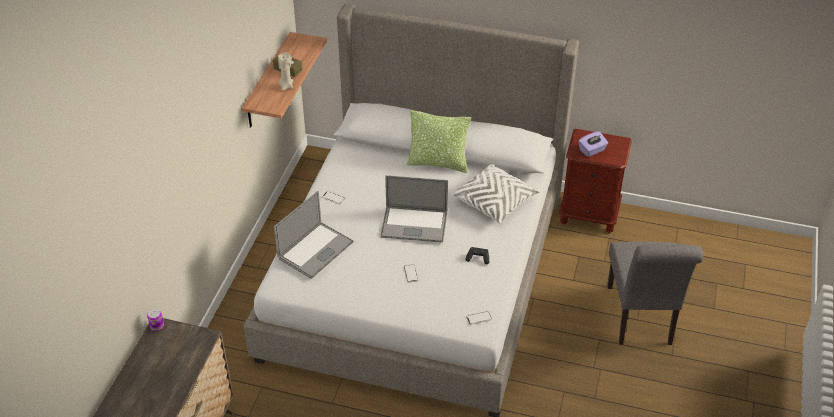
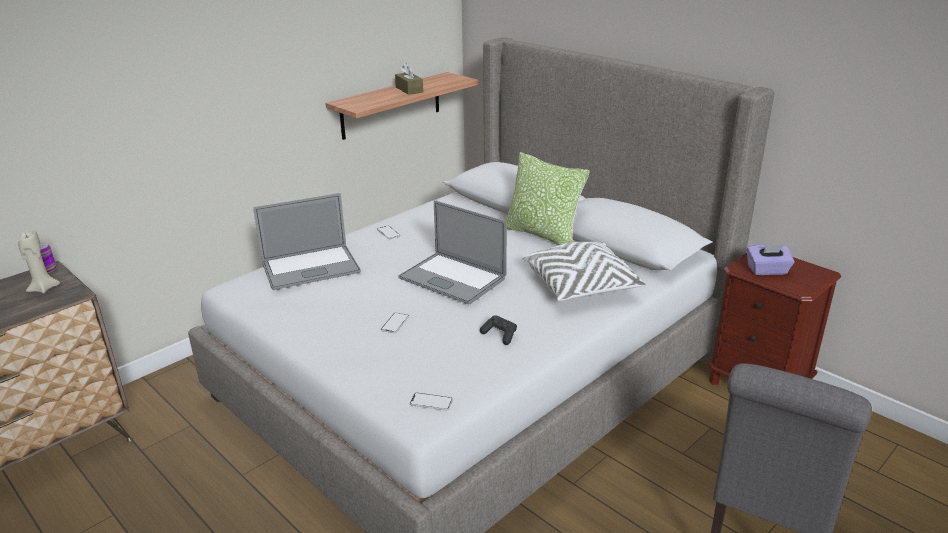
camera: 30 degrees right, 15 degrees down
(286, 86) = (391, 98): beige candle -> beige candle (43, 288)

